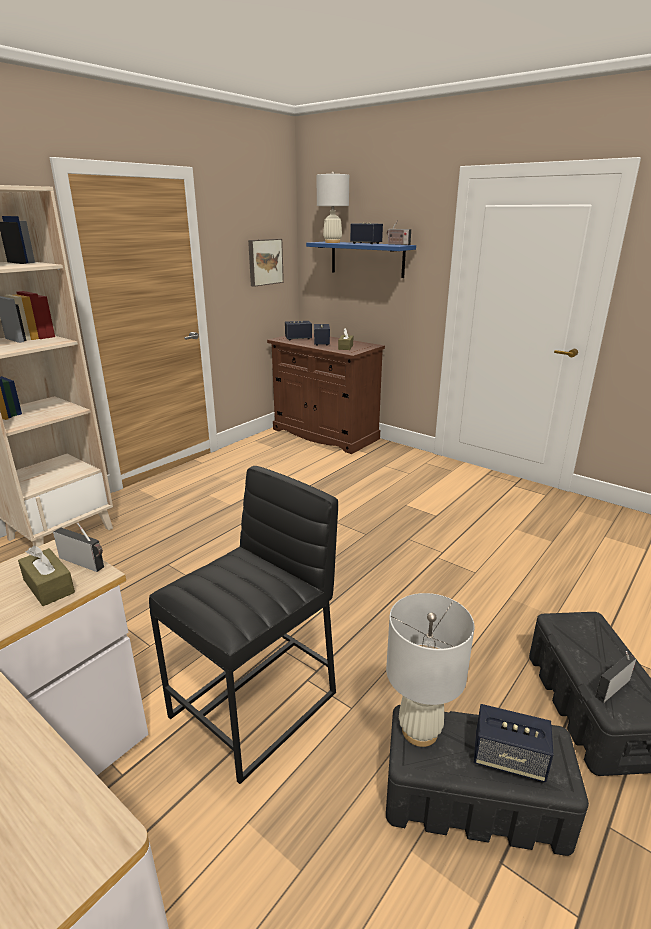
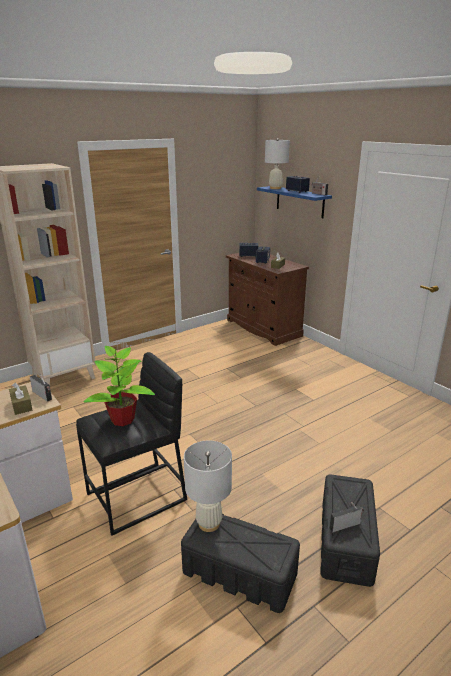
camera: 15 degrees right, 0 degrees up
(237, 583) = (122, 420): none -> potted plant
(264, 262) = (227, 199): picture -> none
(508, 758) = (252, 548): speaker -> none

